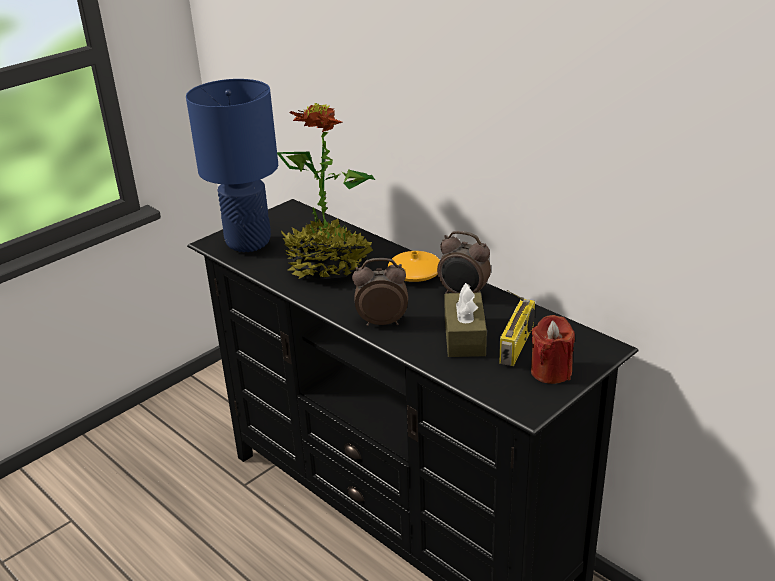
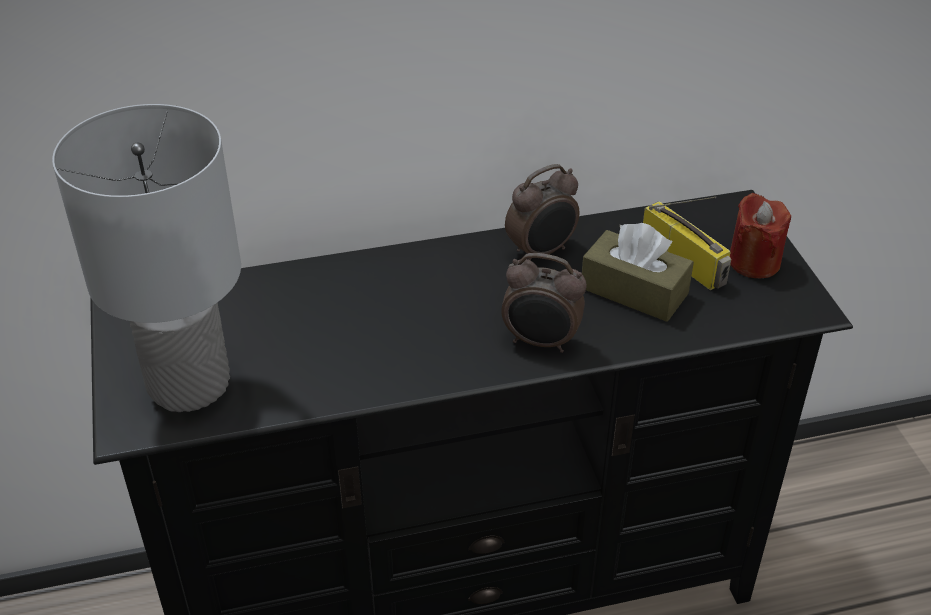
camera: 60 degrees left, 10 degrees up
(249, 245) = (189, 390): blue table lamp -> grey table lamp
(328, 266) = (347, 334): potted plant -> none
(382, 322) = (541, 342): alarm clock -> alarm clock turned 105 degrees counterclockwise
(415, 274) = (451, 267): orange vase -> none

